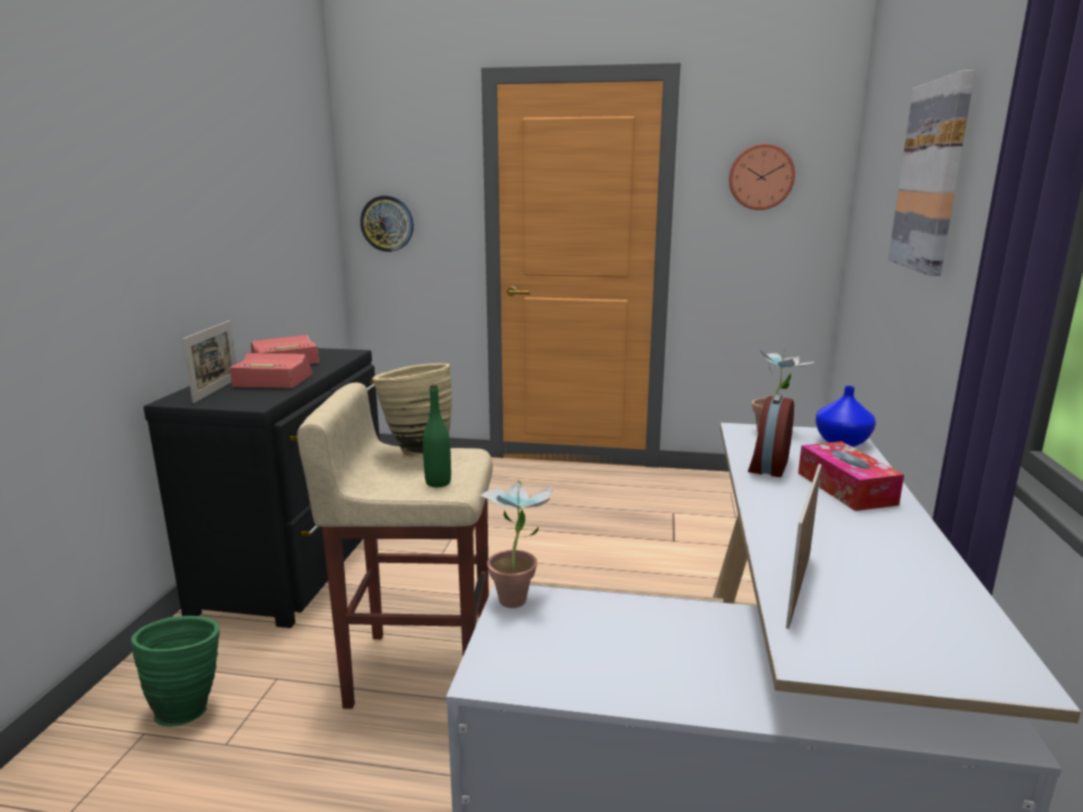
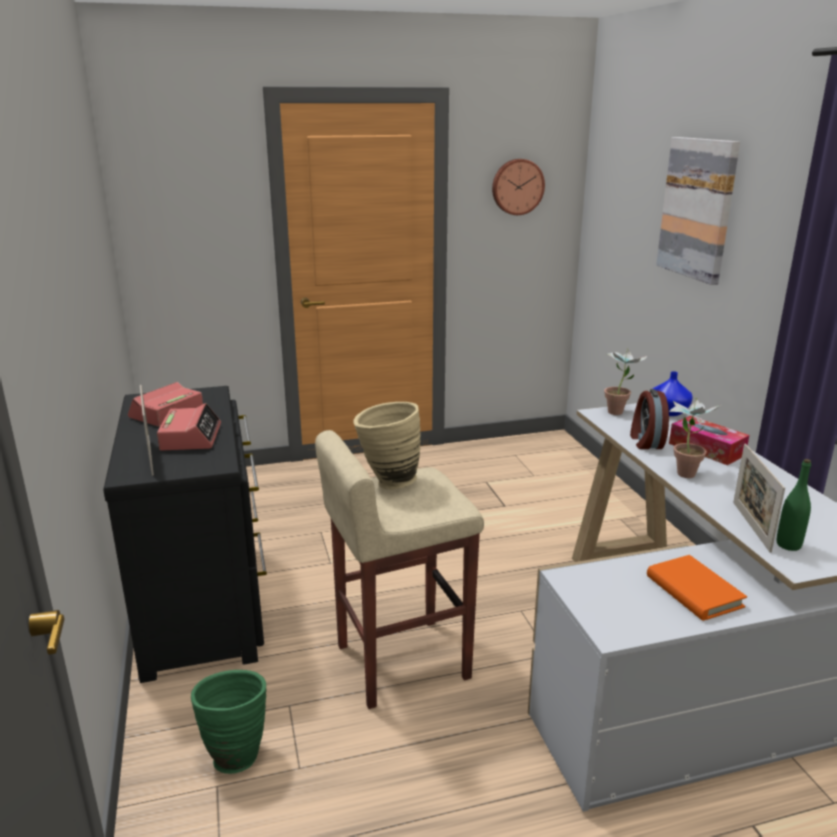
camera: 25 degrees left, 5 degrees up
(272, 381) = (191, 437): alarm clock -> alarm clock turned 105 degrees clockwise
(387, 223) = (168, 245): wall clock -> none
(438, 482) = (439, 504): green bottle -> green bottle (788, 545)
(518, 595) = (568, 575): potted plant -> potted plant (685, 471)
(662, 659) = (694, 591): none -> orange book

